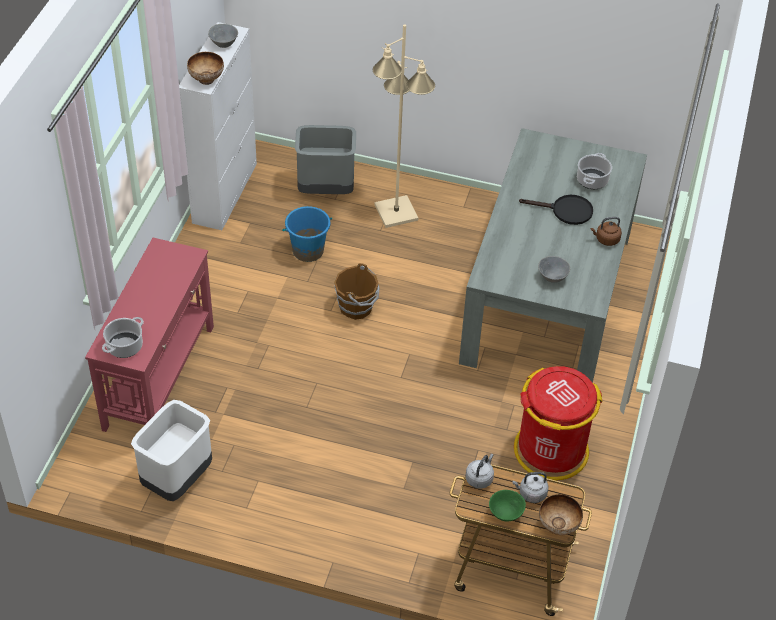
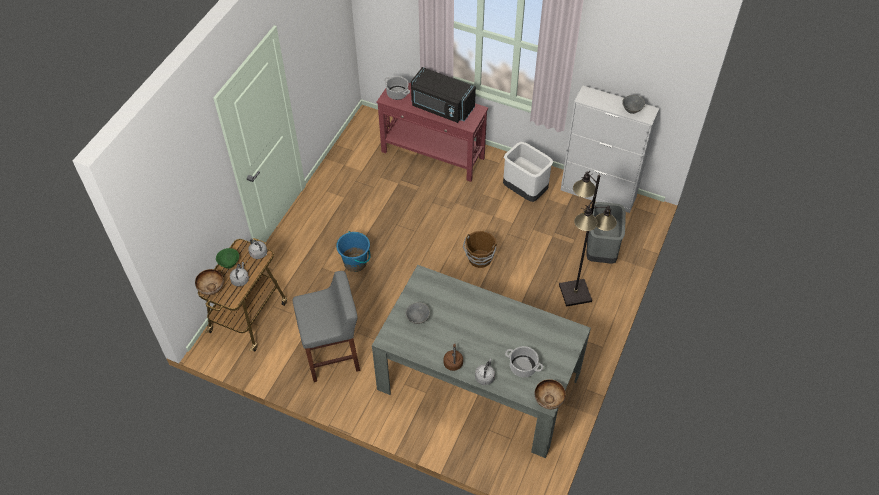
camera: 100 degrees right, 5 degrees up
(155, 289) = (441, 107): none -> black microwave
(177, 479) = (354, 160): white trash can -> white trash can (525, 191)
(206, 80) = (589, 99): bowl -> bowl (548, 401)
(308, 251) = (537, 236): blue bucket -> blue bucket (355, 263)
(395, 212) = (575, 292): beige floor lamp -> black floor lamp
(550, 450) = (333, 355): red trash can -> grey stool
(566, 211) = (488, 341): black frying pan -> none
(616, 211) = (485, 376): none -> grey kettle

